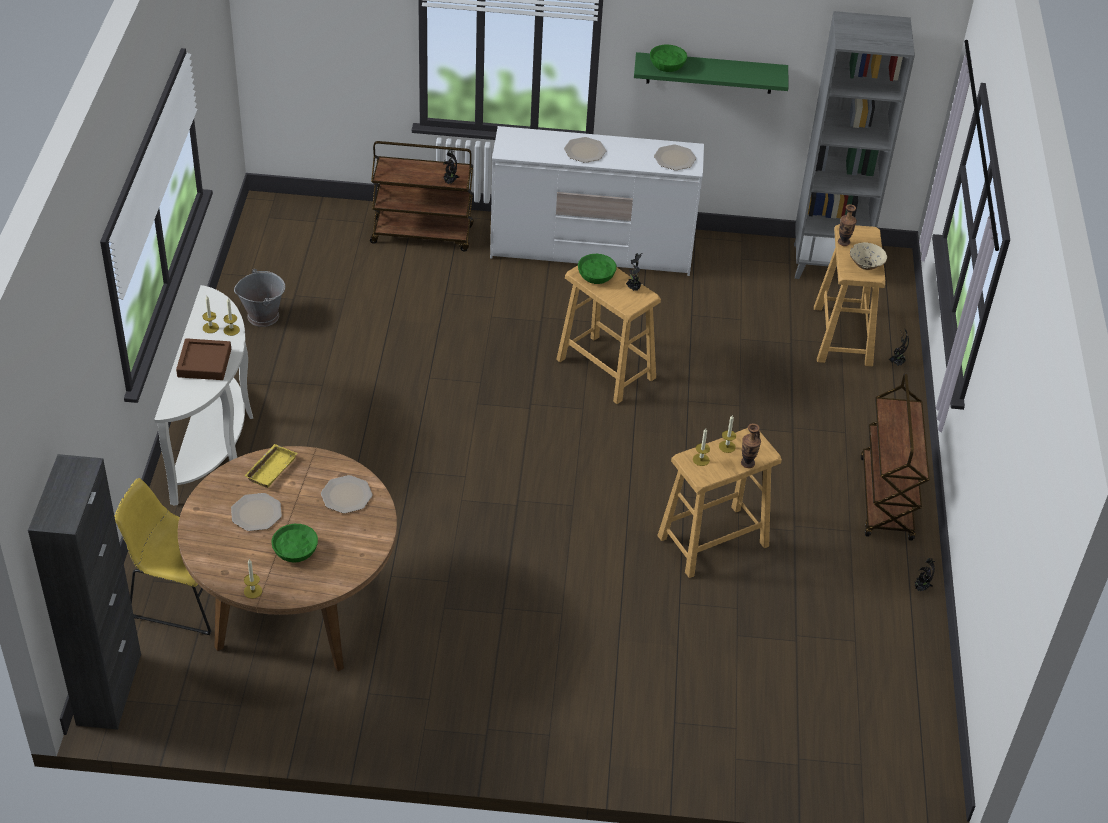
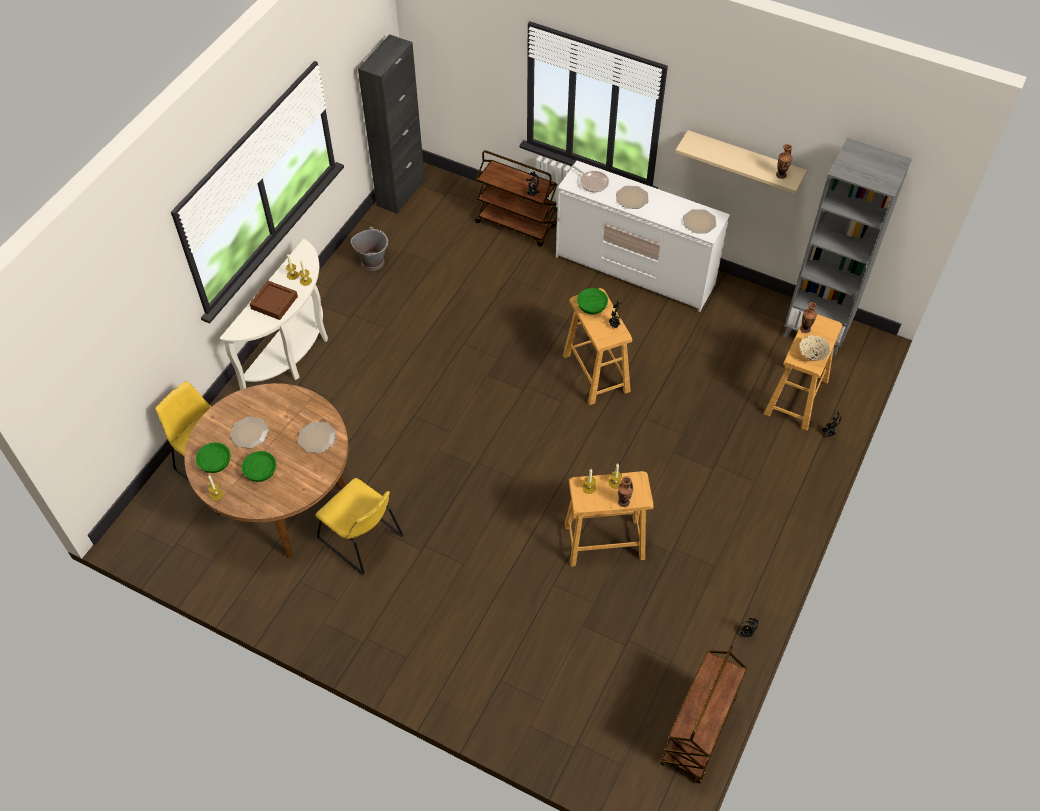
camera: 25 degrees right, 10 degrees up
(109, 689) = (136, 520): black cabinet -> black cabinet (401, 192)
(270, 468) = (277, 400): yellow tray -> none
(423, 623) = (363, 539): none -> yellow chair
(530, 145) = (592, 182): none -> frying pan
(667, 64) = (706, 147): green bowl -> green bowl (215, 462)
(710, 73) = (744, 160): green shelf -> beige shelf
(763, 75) = (781, 175): none -> vase
(886, 499) = (758, 549): brown cart -> brown cart (698, 732)

